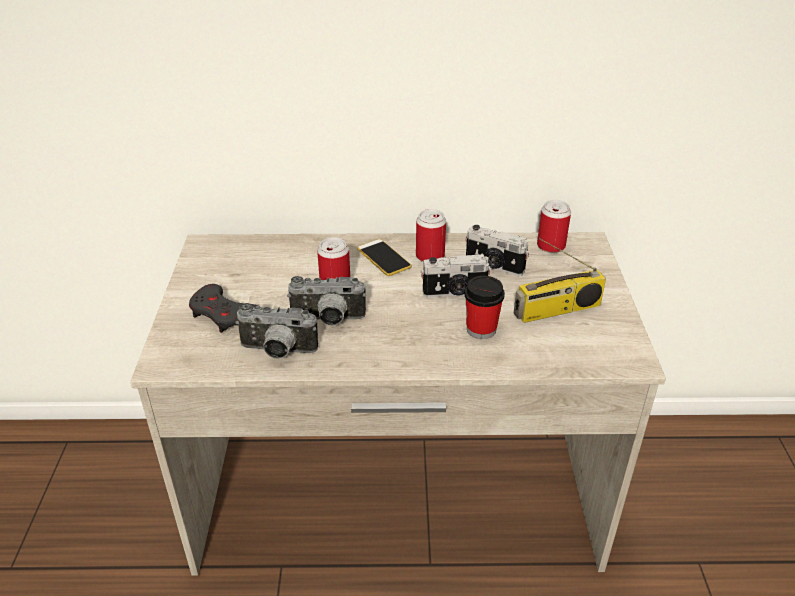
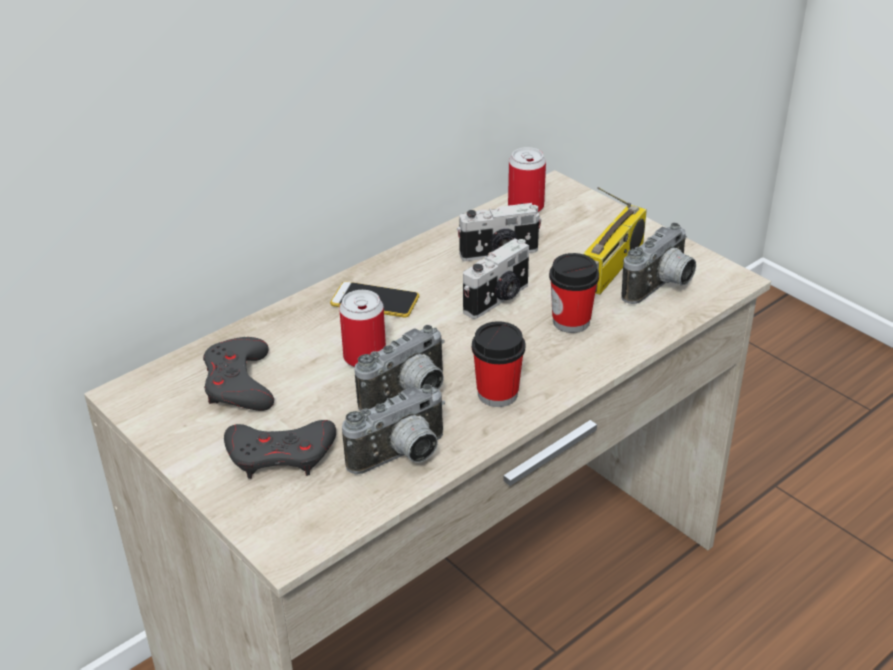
camera: 40 degrees left, 0 degrees up
(257, 266) = (239, 383): none -> grey game controller
(376, 347) = (497, 394): none -> cup
(430, 256) = (421, 274): can -> none
(573, 340) = (662, 287): none -> camera

